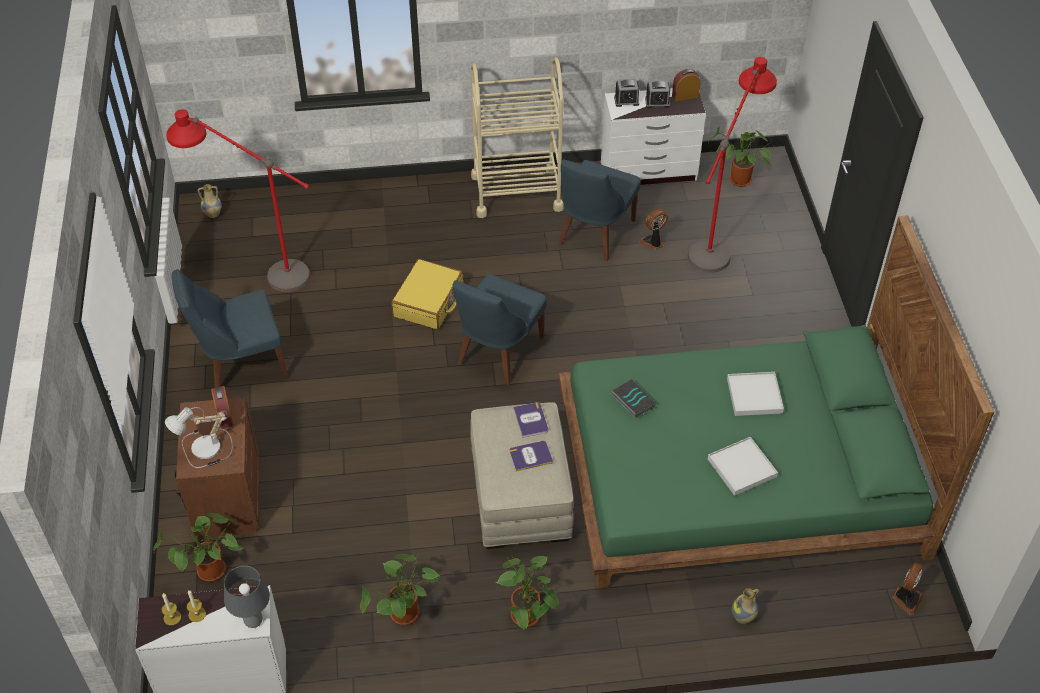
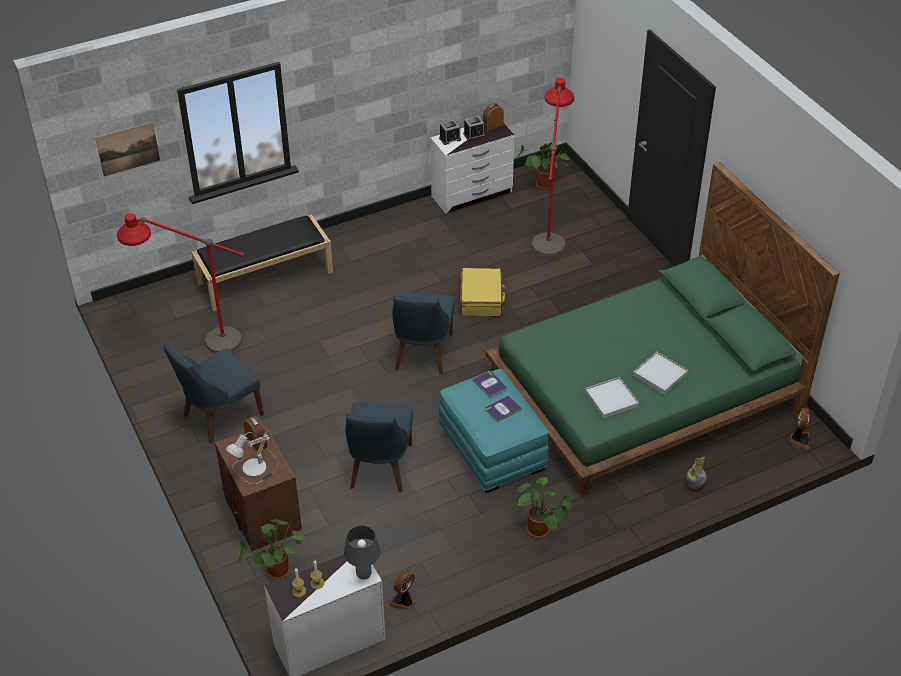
camera: 20 degrees left, 5 degrees down
(213, 215) = (133, 310): vase -> none
(220, 32) = (128, 148): none -> picture
(370, 212) = (265, 277): none -> black bench
(404, 616) = (447, 558): potted plant -> none
(429, 302) = (348, 331): yellow suitcase -> yellow suitcase (481, 299)
(516, 192) = (376, 234): beige cart -> none
(521, 496) = (493, 449): beige ottoman -> turquoise ottoman
(594, 234) = (453, 250): blue chair -> blue chair (379, 469)
(632, 401) = (559, 350): book -> none
(653, 242) = (501, 245): fan -> fan (403, 601)
(754, 396) = (644, 324): white tray -> white tray (611, 399)

